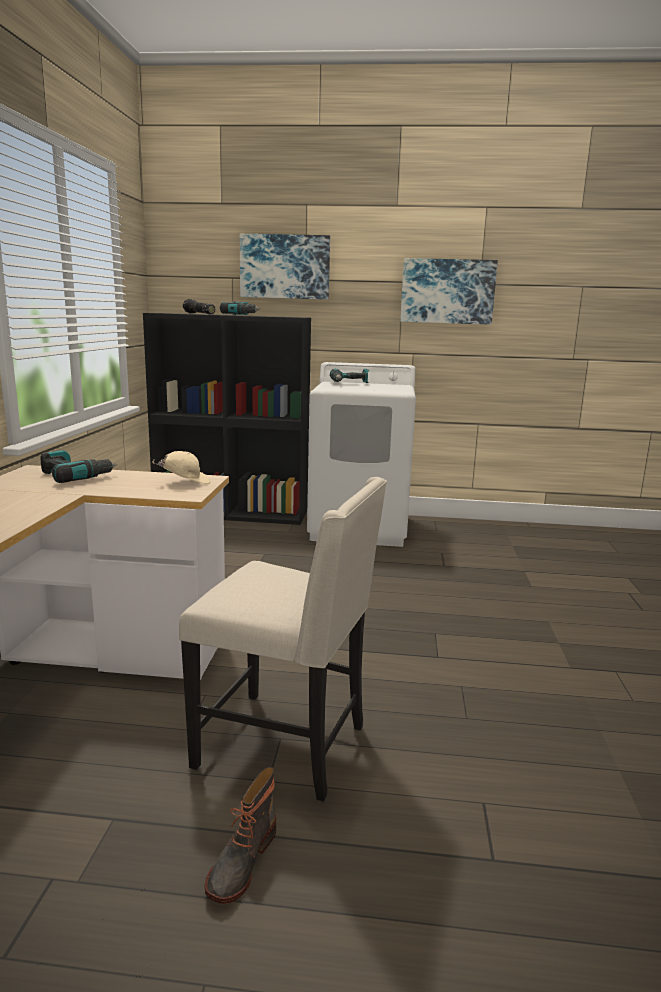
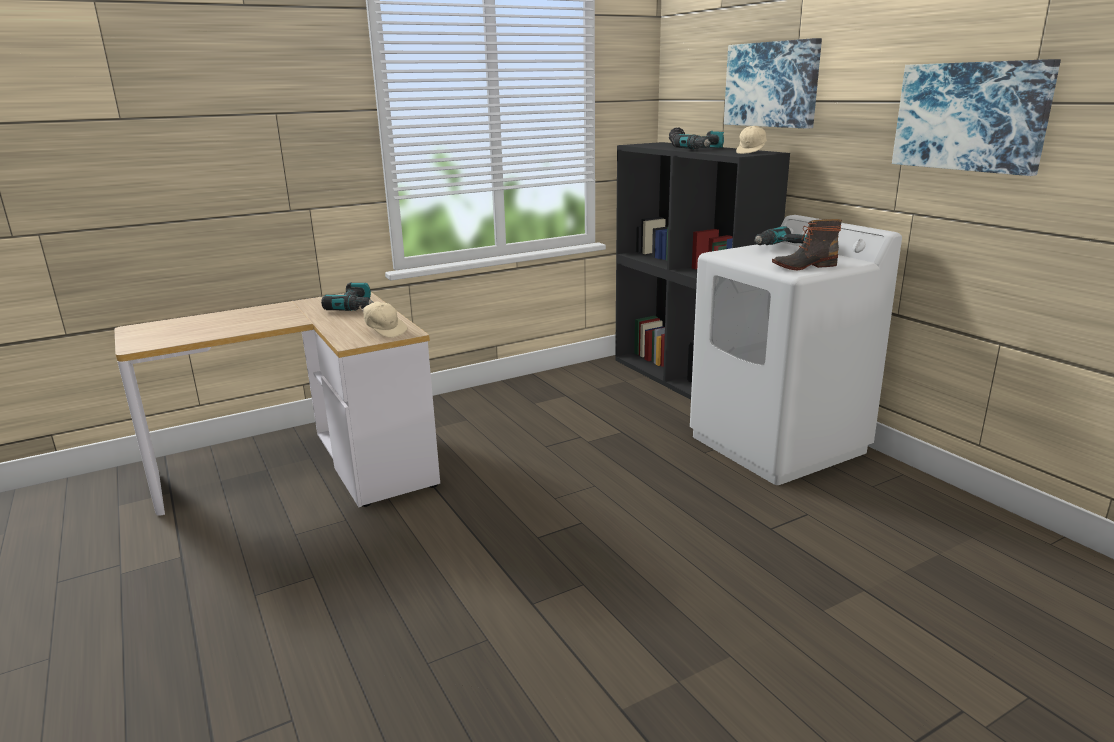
camera: 55 degrees right, 5 degrees up
(241, 862) = (160, 623): boot -> boot (803, 266)
(286, 746) = (304, 583): beige chair -> none
(287, 316) = (751, 152): none -> beige cap

